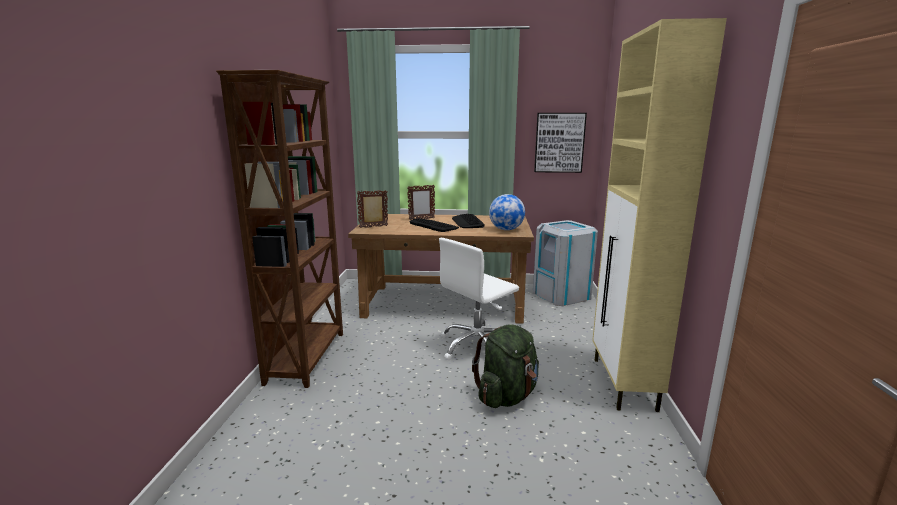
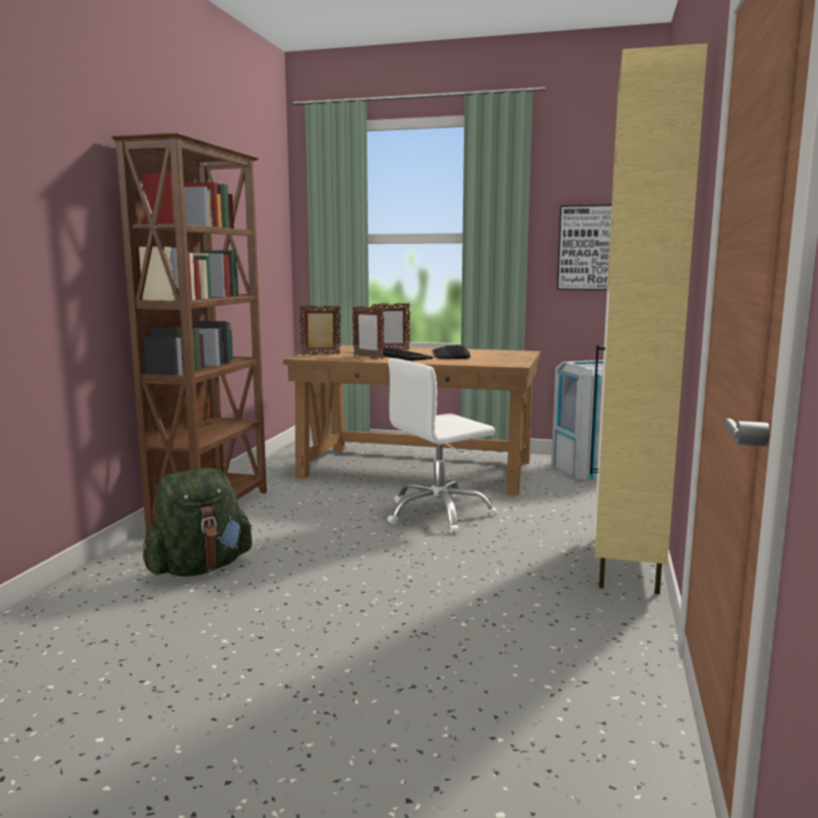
camera: 10 degrees right, 5 degrees down
(410, 228) = (368, 357): none -> picture frame
(506, 229) = (497, 361): globe -> none
(507, 396) = (452, 563): green backpack -> green backpack (200, 568)

